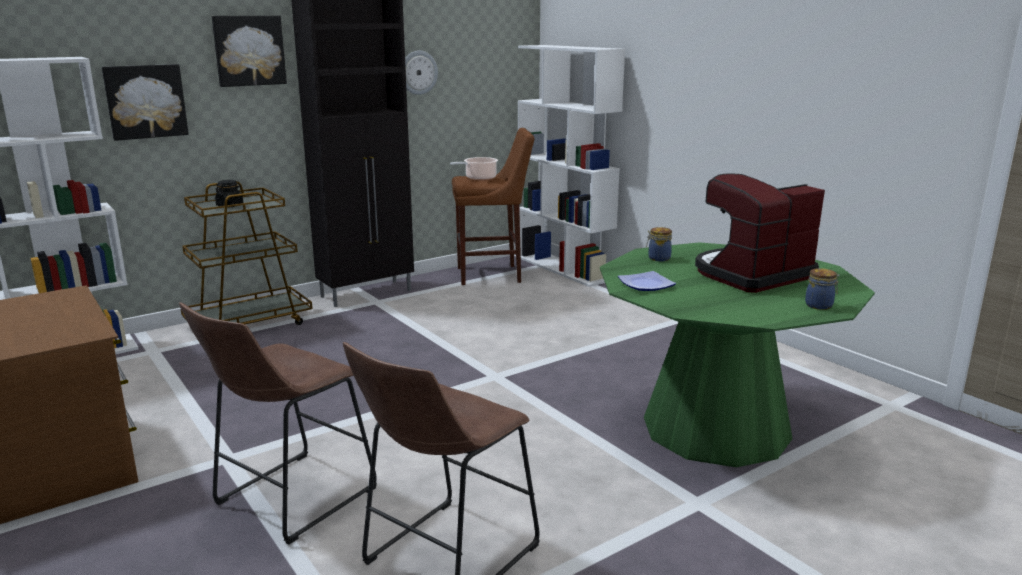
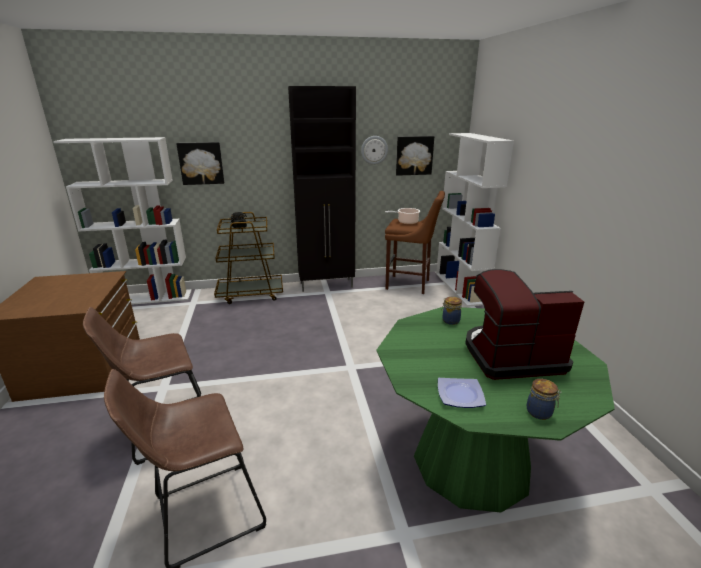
camera: 25 degrees right, 5 degrees up
(249, 50) = (262, 134): picture -> picture (414, 155)
(644, 285) = (411, 347): plate -> plate (459, 394)

